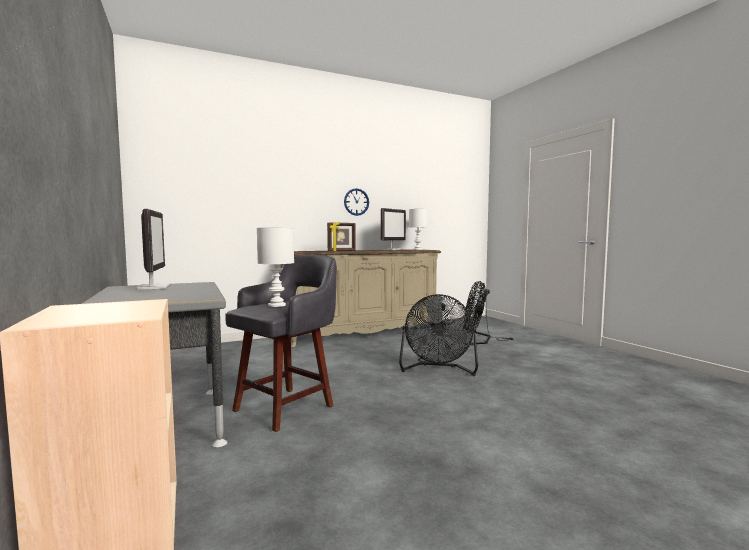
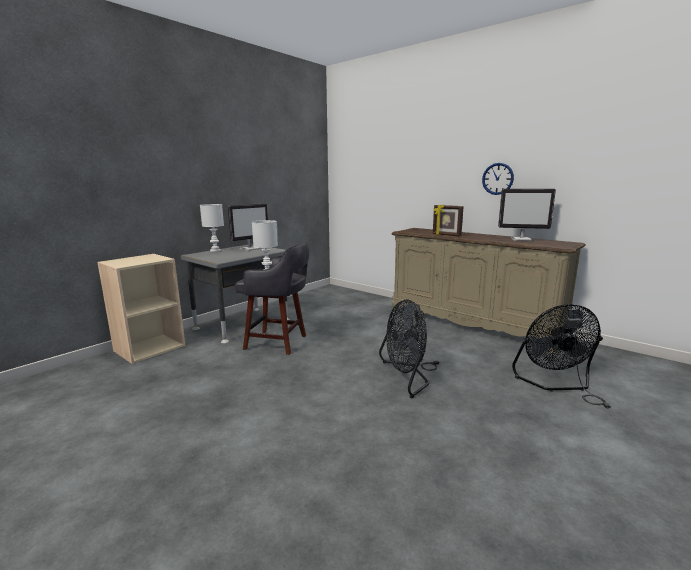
camera: 65 degrees right, 10 degrees up
(417, 249) = (560, 243): white table lamp -> white table lamp (215, 250)

